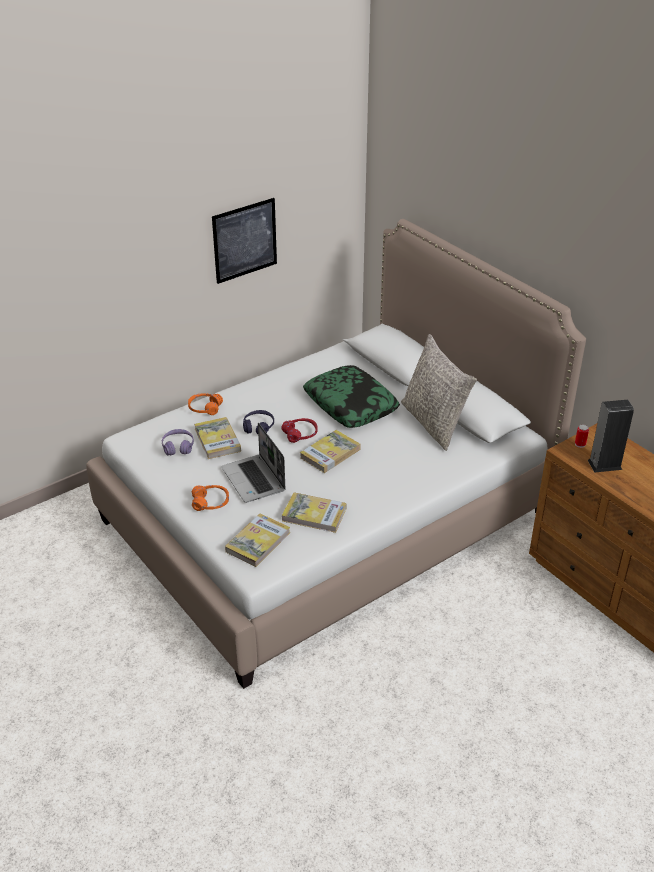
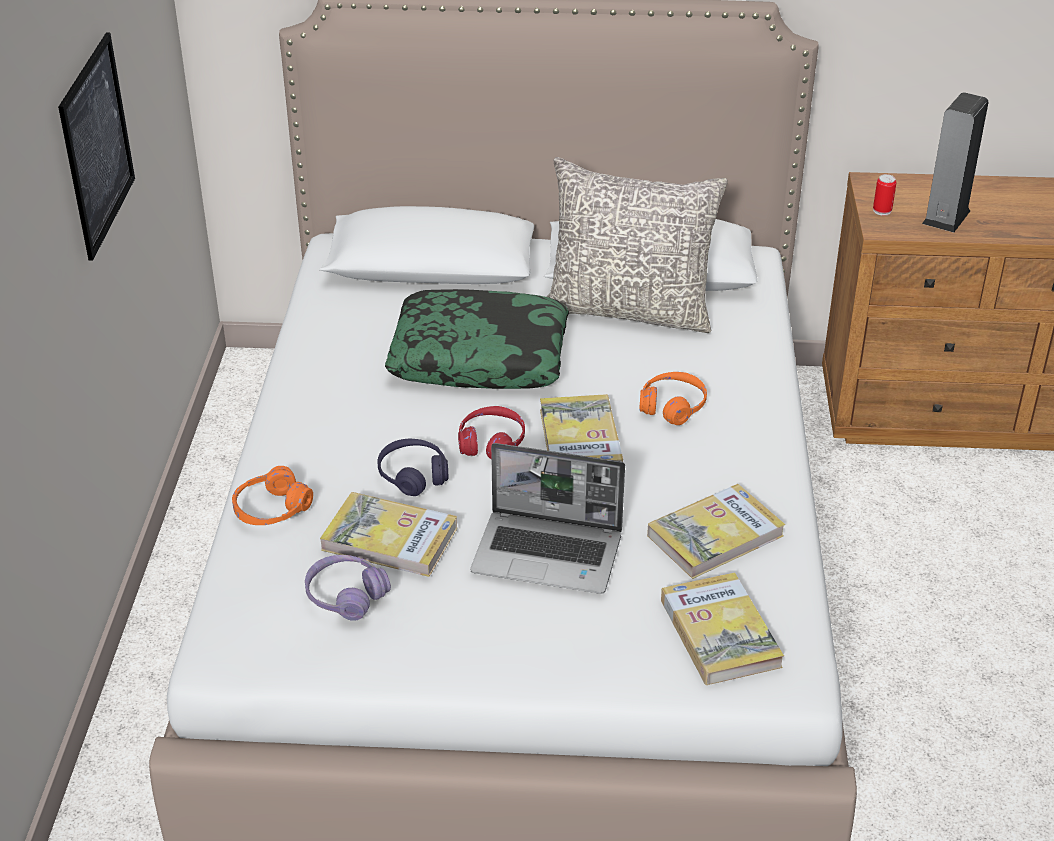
camera: 50 degrees left, 0 degrees up
(210, 503) = (550, 636): orange headphones -> orange headphones (672, 406)

